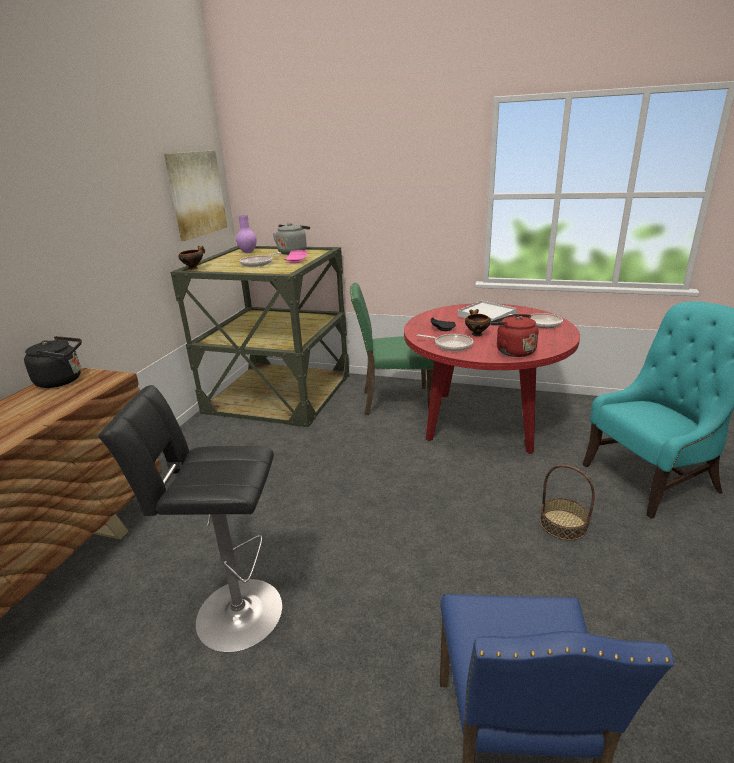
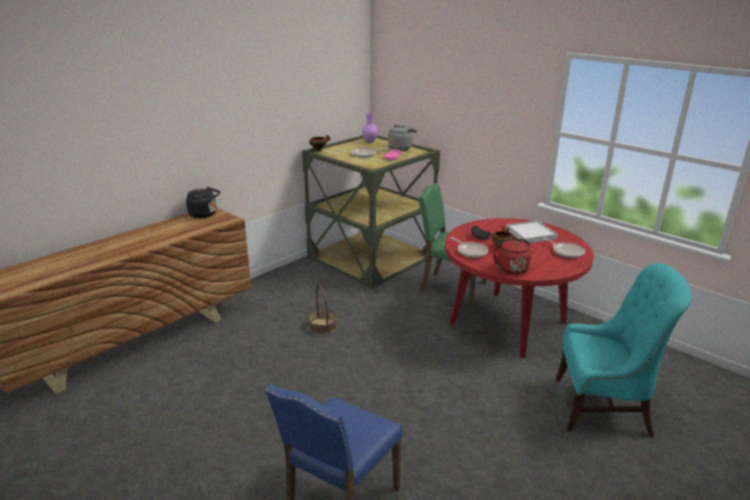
camera: 25 degrees right, 0 degrees up
(196, 194) = (338, 94): picture -> none
(232, 613) = (248, 382): black stool -> none
(563, 524) = (494, 410): basket -> basket (322, 326)

